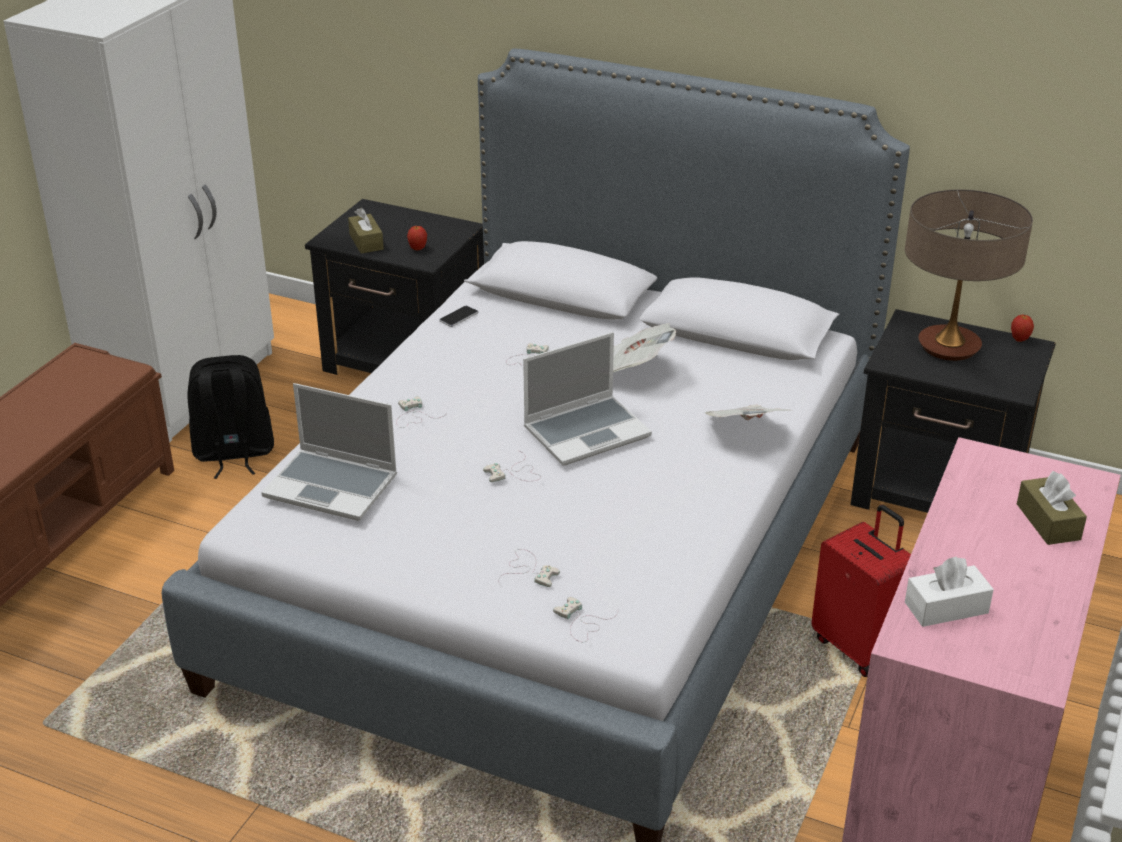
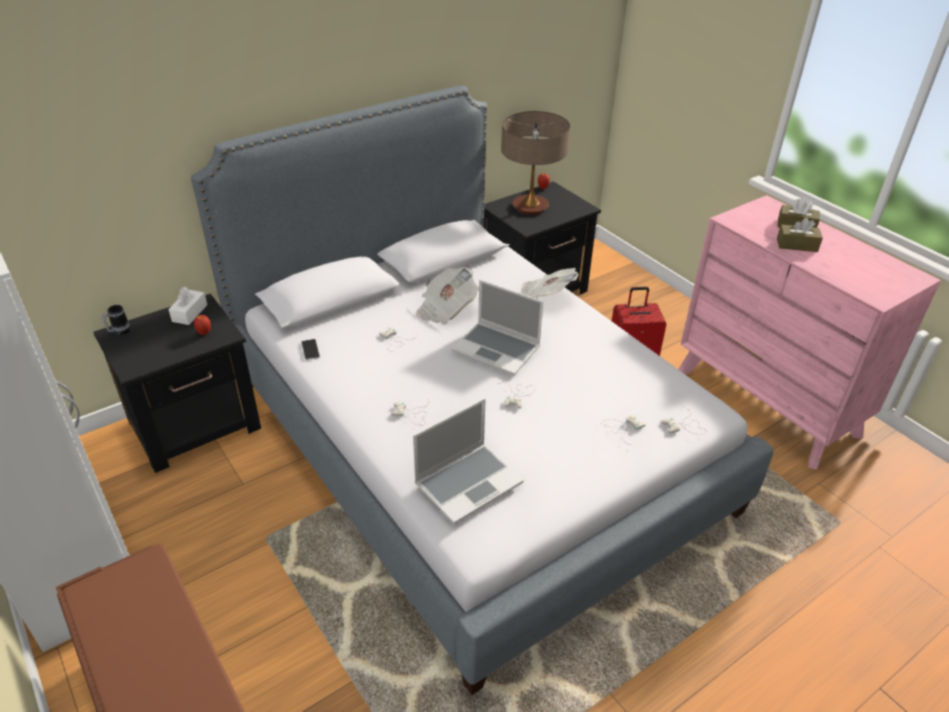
camera: 60 degrees left, 5 degrees up
(233, 453) = (203, 565): black backpack -> none
(366, 242) = (161, 352): brown tissue box -> brown tissue box (797, 245)
(373, 210) = (119, 332): none -> mug
(587, 431) = (497, 349): laptop -> laptop turned 120 degrees clockwise
(946, 608) = (854, 278): white tissue box -> white tissue box (190, 313)

